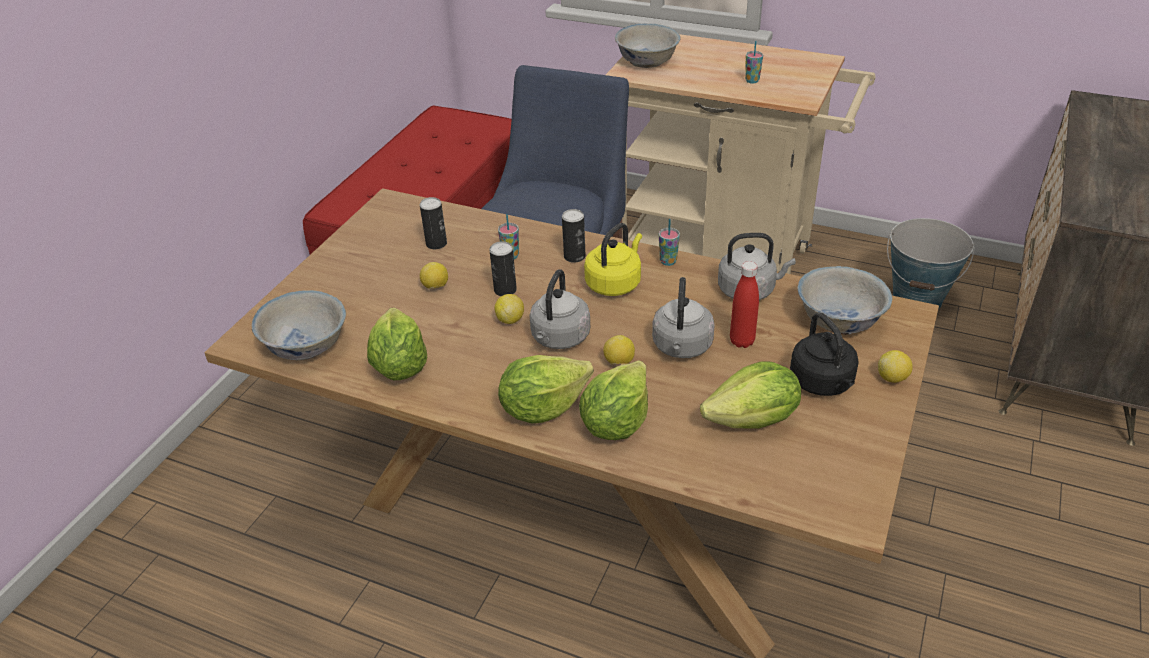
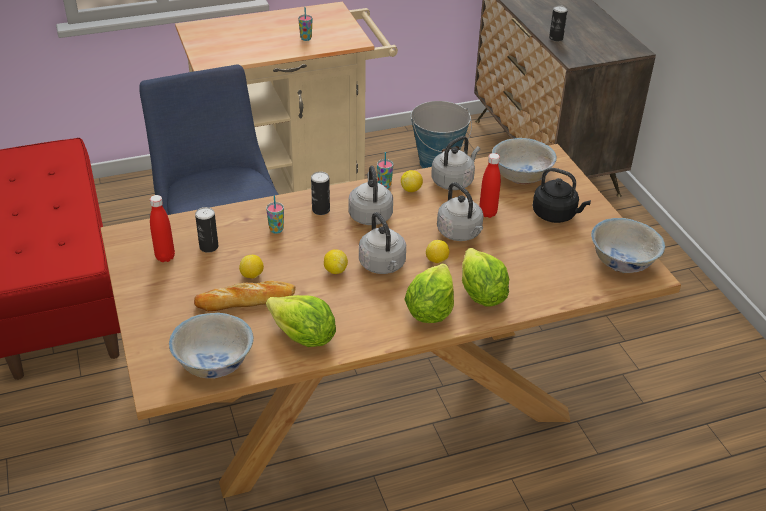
camera: 45 degrees left, 0 degrees up
(392, 236) = (165, 257): none -> red bottle
(401, 306) = (246, 300): none -> bread
(505, 290) = (305, 253): can -> can (556, 38)
(615, 283) = (370, 214): yellow kettle -> grey kettle
(646, 61) = (210, 48): white bowl -> white bowl (622, 261)
(753, 421) = (548, 253): lettuce -> none
(892, 378) = (584, 194): lemon -> lemon (411, 189)

